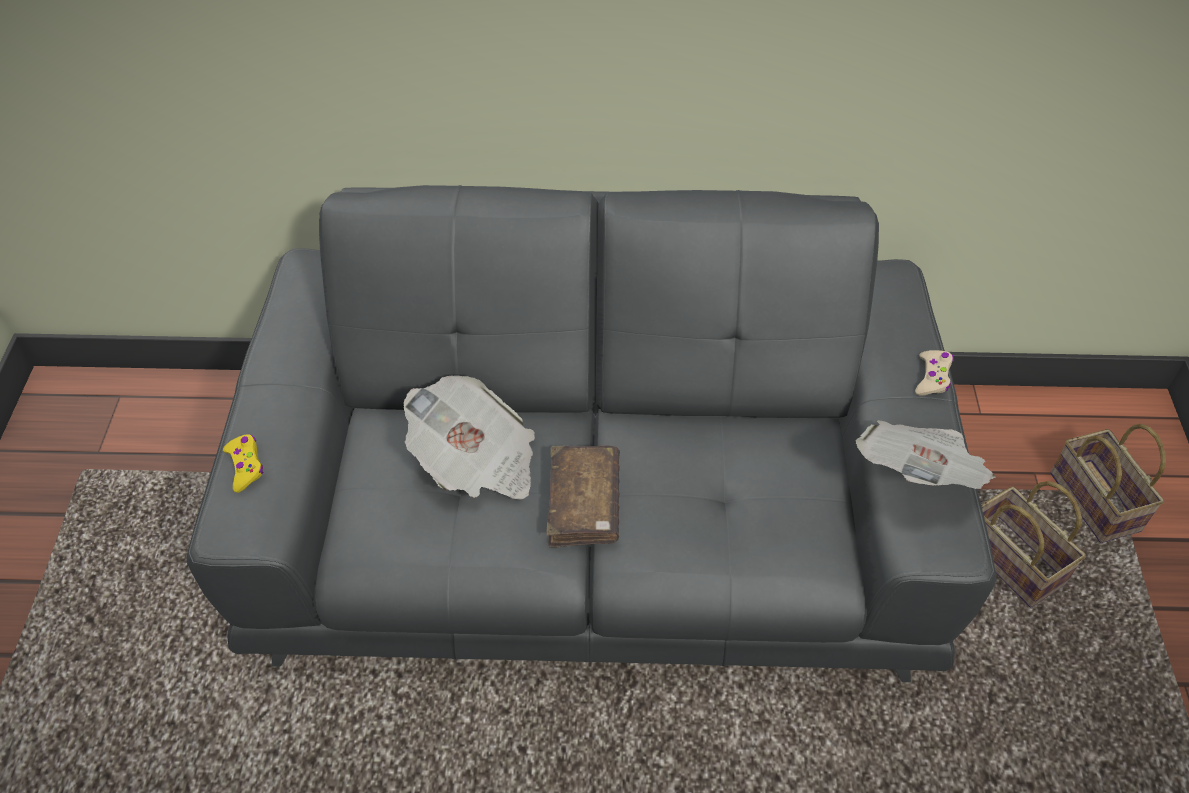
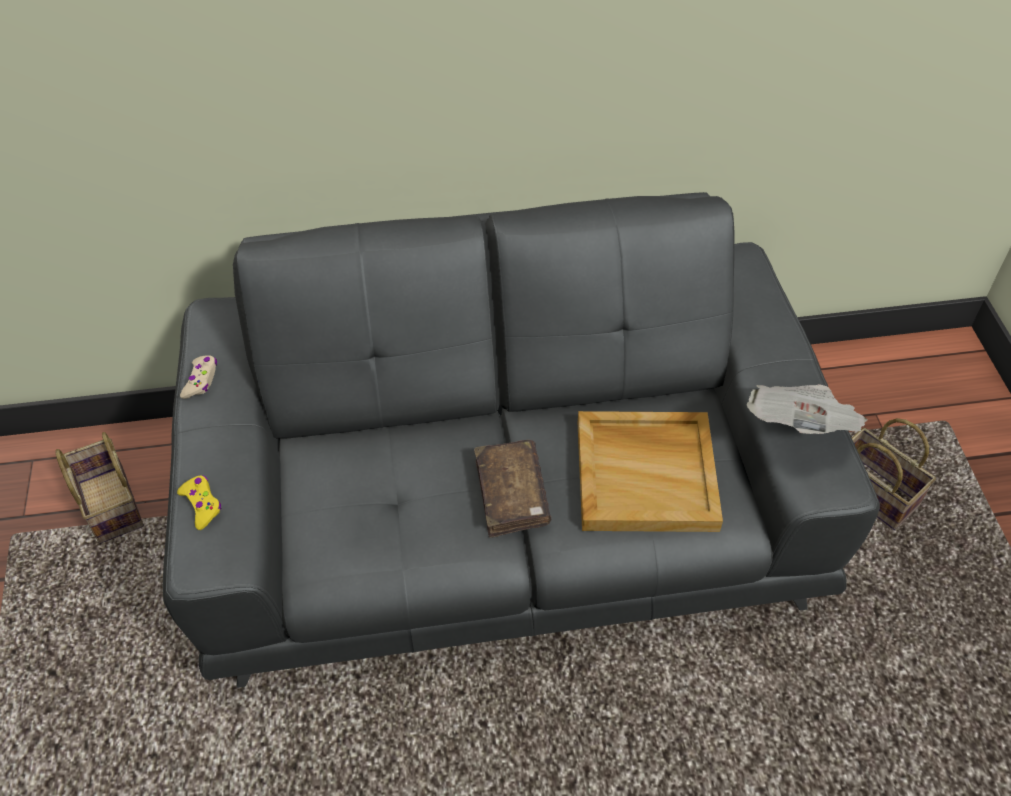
camera: 10 degrees left, 0 degrees up
(476, 462) = (407, 471): newspaper -> none
(739, 502) = (647, 474): none -> beige tray
(932, 377) = (793, 342): beige game controller -> beige game controller (201, 380)
(1091, 500) = (927, 430): basket -> basket (109, 504)

